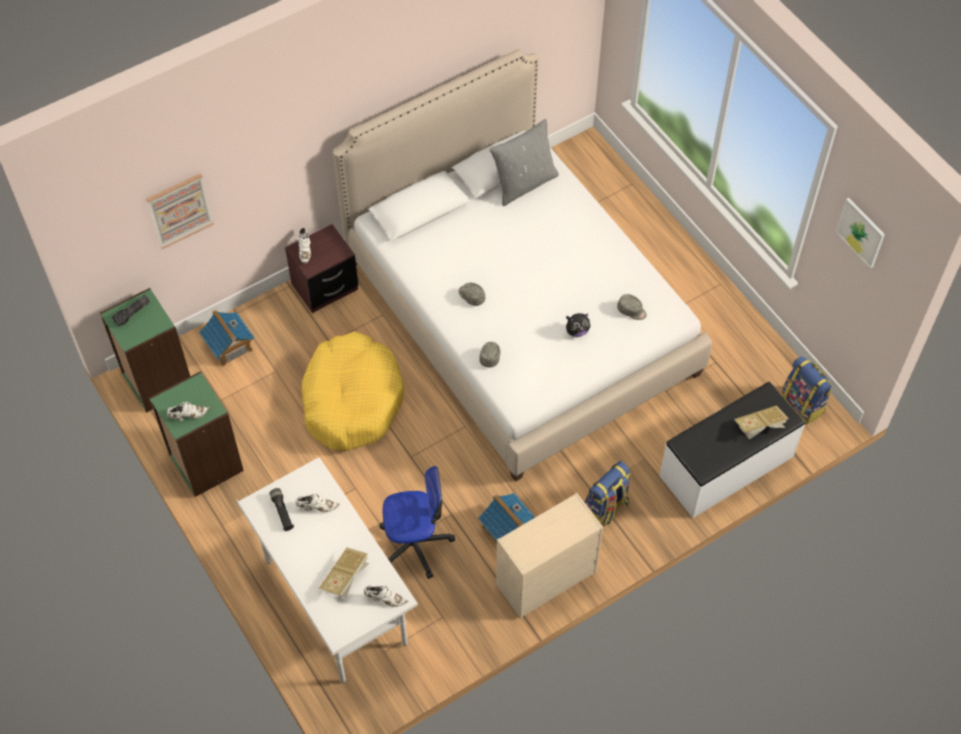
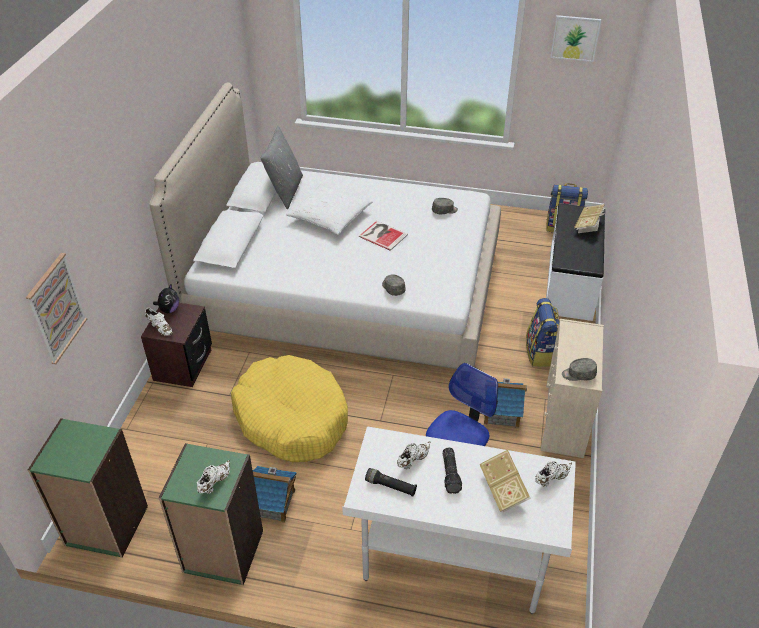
camera: 45 degrees left, 15 degrees down
(132, 314) = (65, 447): flashlight -> flashlight (451, 474)
(229, 346) = (147, 455): toy house -> toy house (272, 503)
(471, 296) = (333, 266): grey cap -> grey cap (578, 374)
(527, 242) = (329, 217): none -> white pillow
(547, 296) = (383, 235): none -> book
(577, 331) = (427, 241): plush toy -> plush toy (169, 309)

